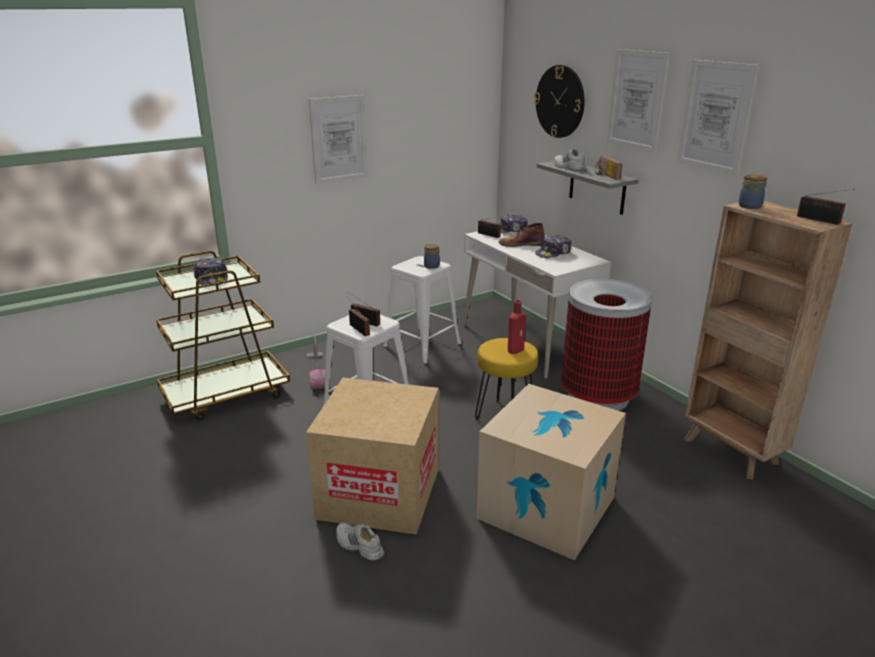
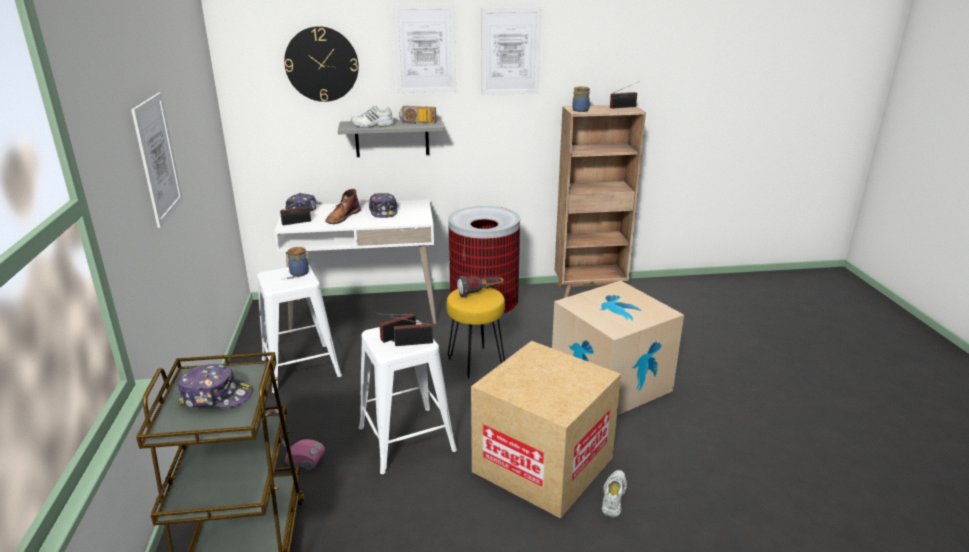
camera: 65 degrees left, 0 degrees up
(358, 546) = (613, 497): white shoe -> white shoe turned 135 degrees clockwise
(516, 349) = (480, 293): red bottle -> flashlight

